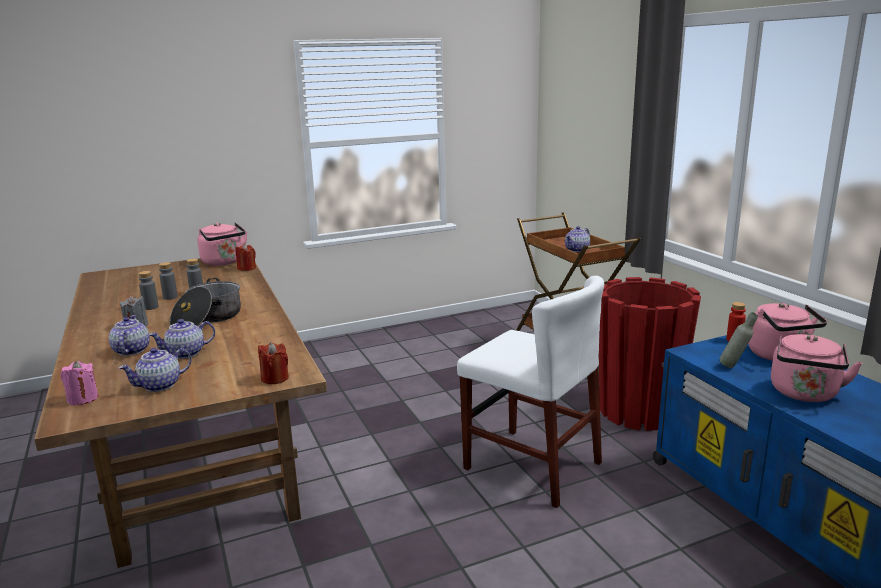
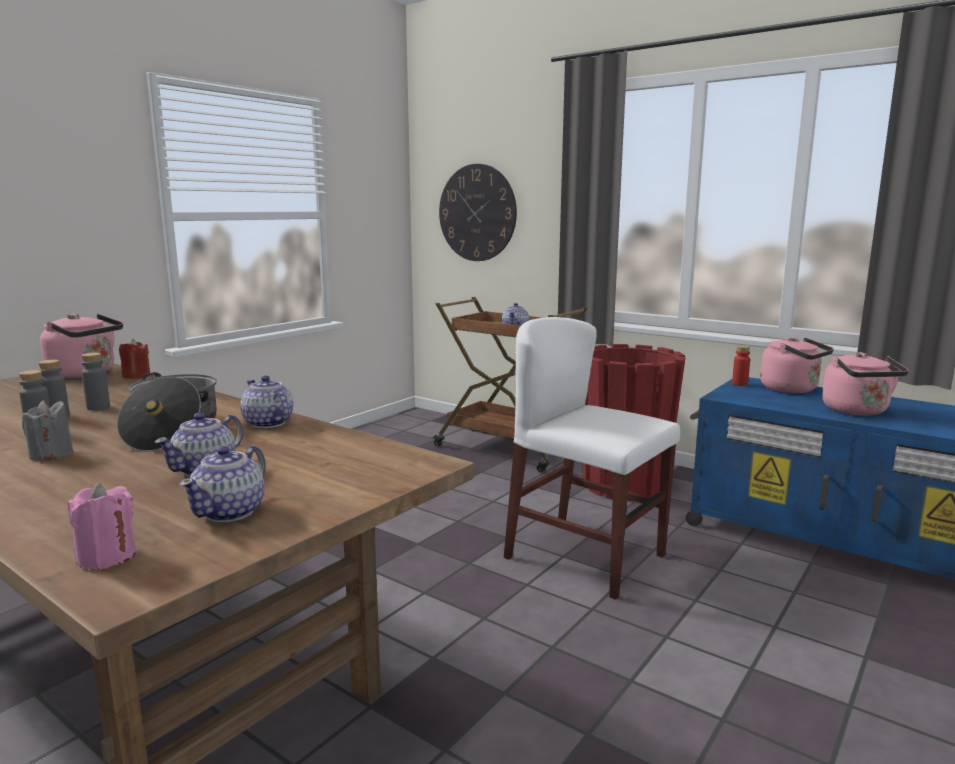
camera: 30 degrees left, 5 degrees down
(131, 351) = (95, 483): teapot -> teapot (268, 423)
(275, 378) = (400, 472): red candle -> none
(532, 465) = (585, 556): white chair -> white chair turned 150 degrees counterclockwise
(580, 133) = (477, 213): none -> wall clock
(734, 367) = (775, 401): grey bottle -> none

